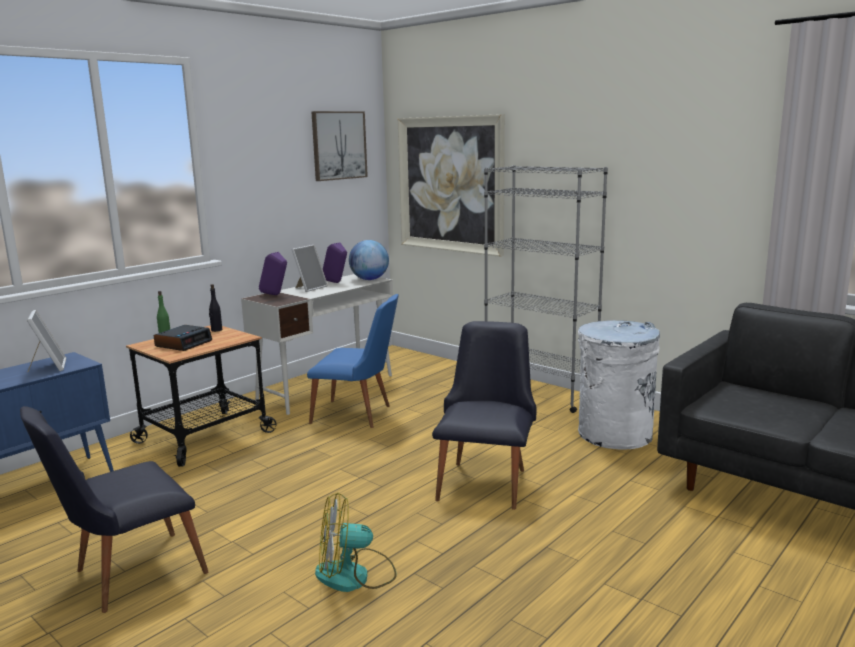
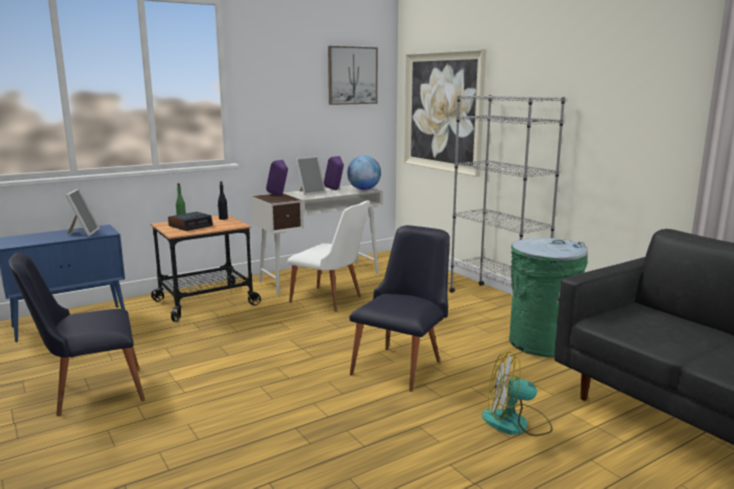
camera: 15 degrees right, 0 degrees up
(355, 575) = (248, 421): fan -> fan (516, 423)
(358, 415) = (331, 300): blue chair -> white chair
(613, 434) = (542, 343): white trash can -> green trash can

